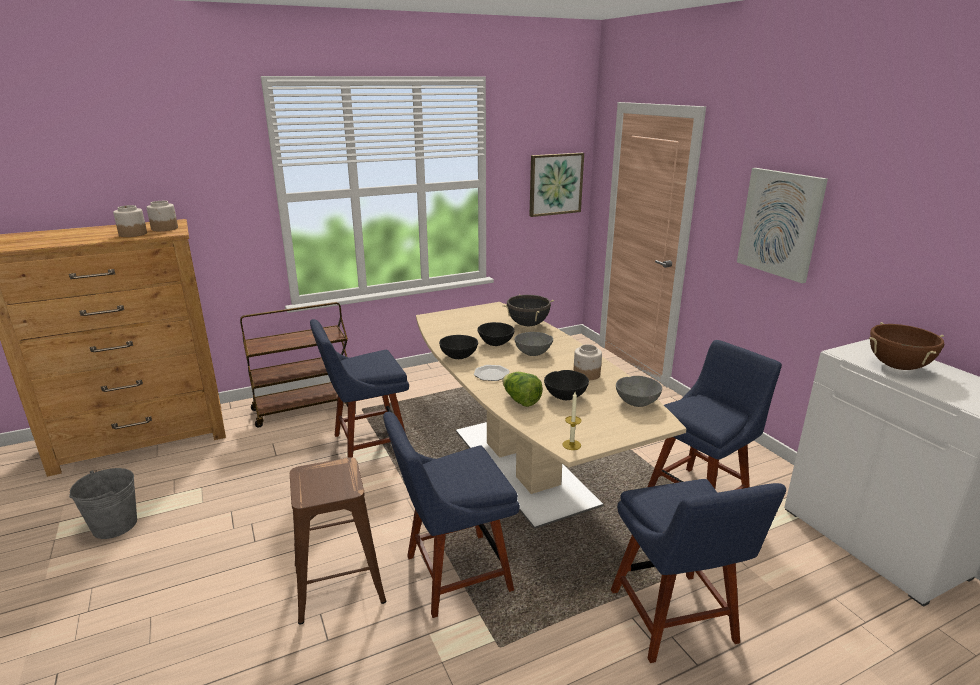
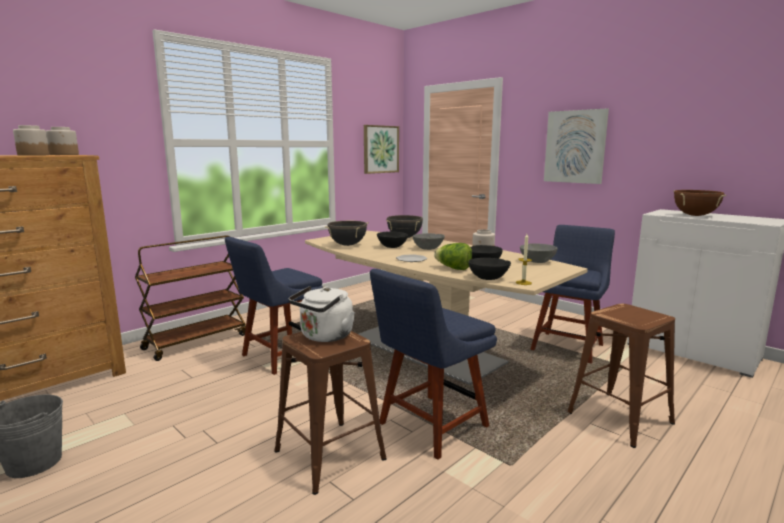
camera: 20 degrees left, 10 degrees down
(327, 477) = (324, 337): none -> white kettle
(450, 332) = (347, 245): none -> black cooking pot
(459, 356) = (371, 254): black bowl -> black bowl (488, 278)
(675, 621) = (620, 418): blue chair -> brown stool

